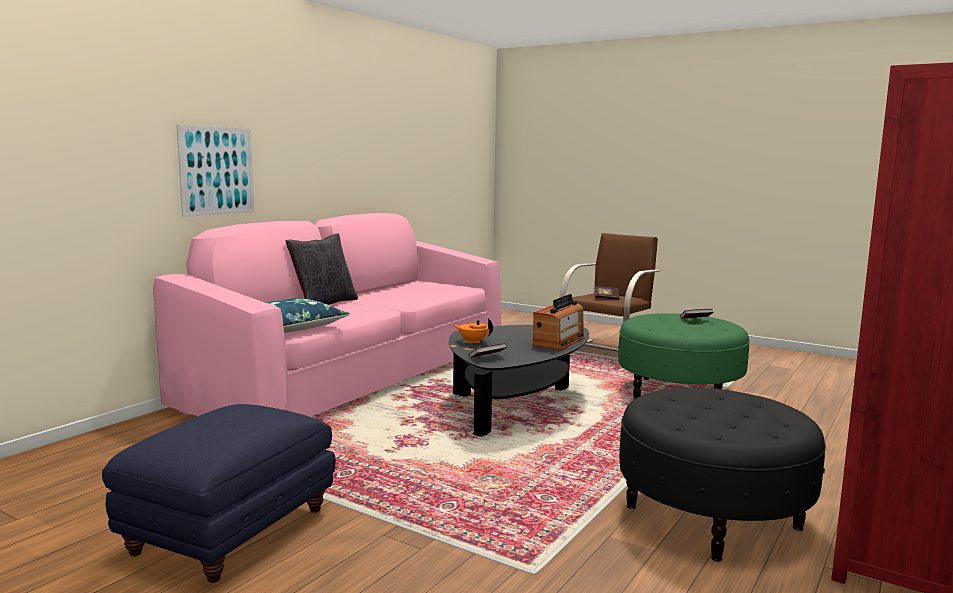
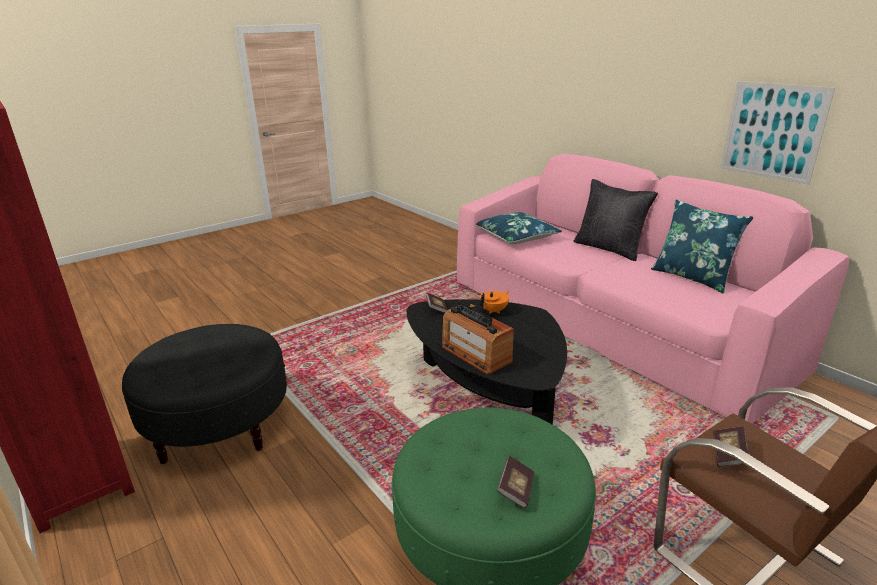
camera: 110 degrees right, 15 degrees up
(217, 171) = (590, 109): picture -> picture (772, 131)
(229, 533) = (351, 280): blue ottoman -> none
(386, 291) = (692, 277): none -> blue pillow

